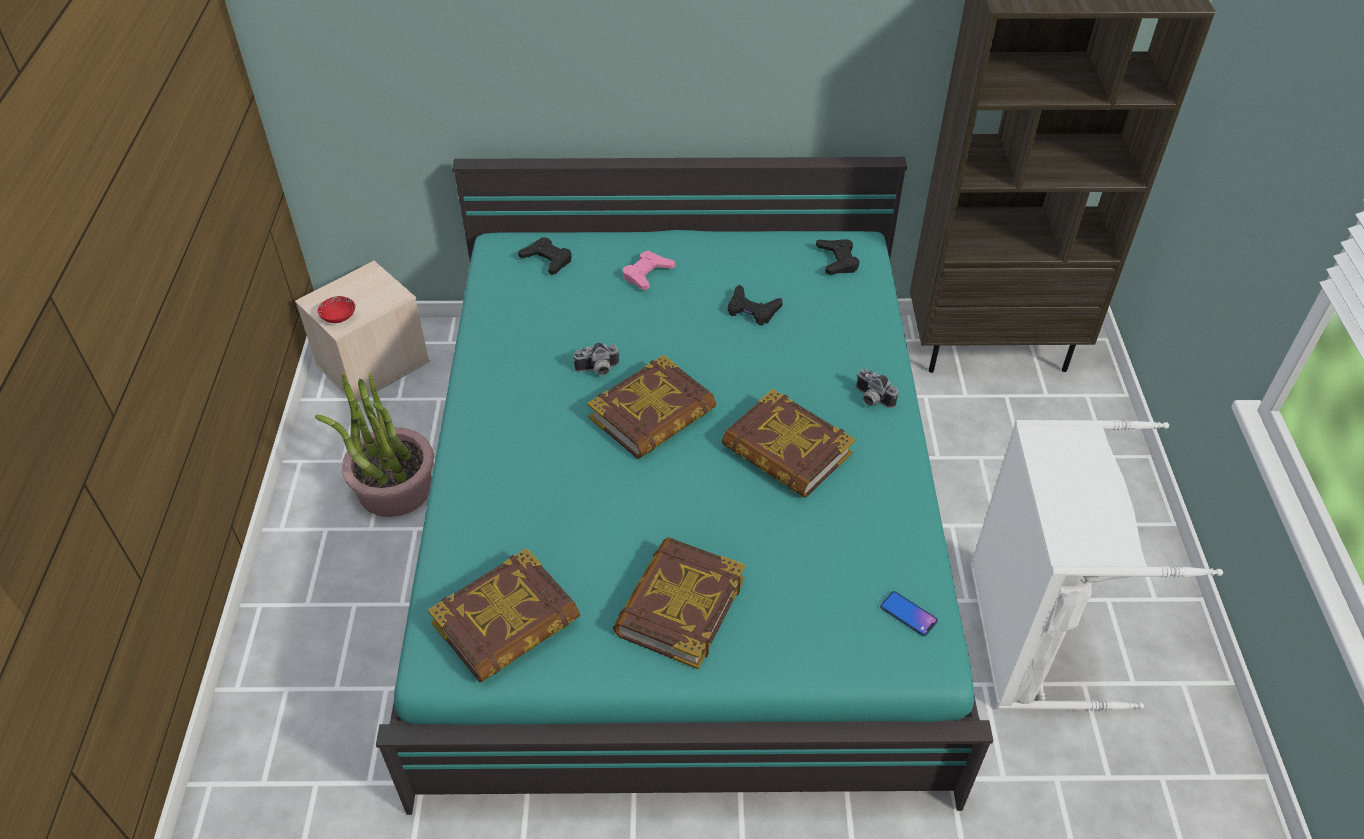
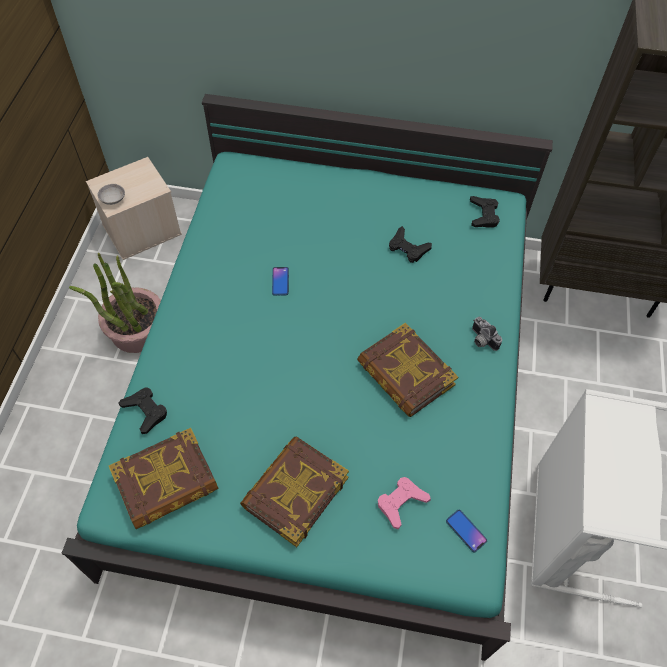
camera: 10 degrees right, 10 degrees up
(339, 317) = (113, 199): red bowl -> grey bowl
(547, 259) = (264, 181): black game controller -> black game controller (145, 411)
(598, 370) = (280, 281): camera -> phone
(647, 274) = (335, 205): pink game controller -> pink game controller (401, 503)
(653, 415) = (312, 326): book -> none

